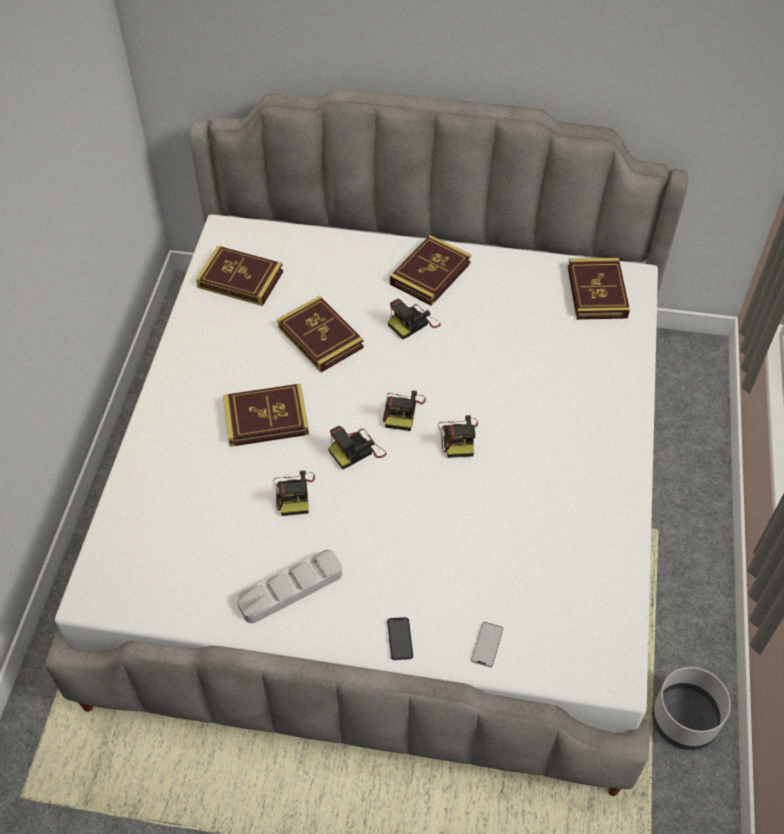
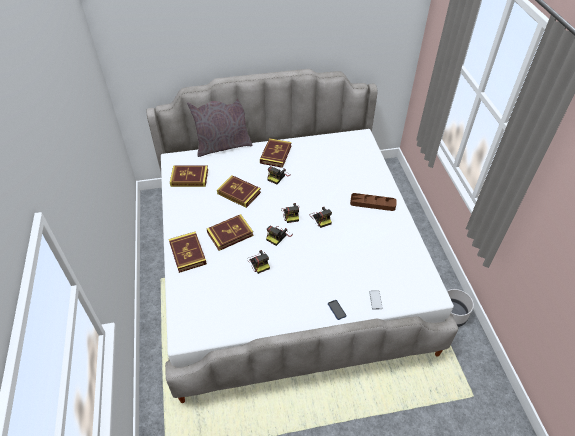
camera: 20 degrees left, 5 degrees down
(290, 589) = (277, 304): grey tray -> none
(334, 226) = (223, 145): none -> grey pillow
(581, 437) = (372, 204): none -> brown tray
(597, 292) = (350, 145): book -> book (187, 253)

